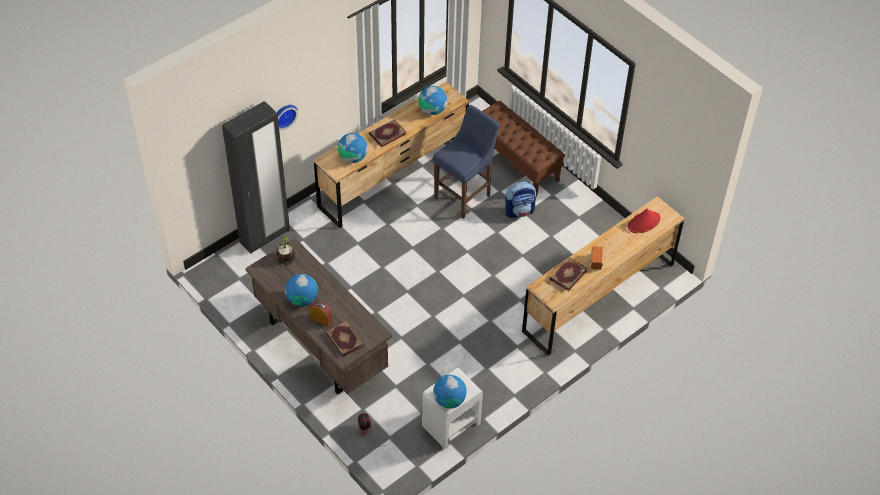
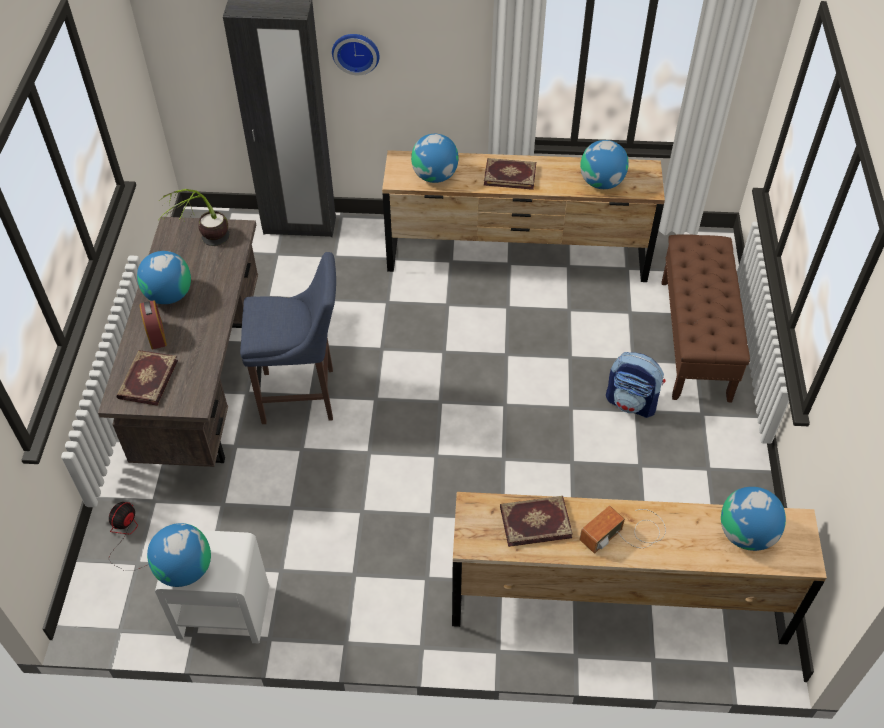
camera: 45 degrees right, 0 degrees up
(464, 195) = (580, 335): blue stool -> blue stool (303, 396)
(643, 222) = (746, 533): red hat -> globe

